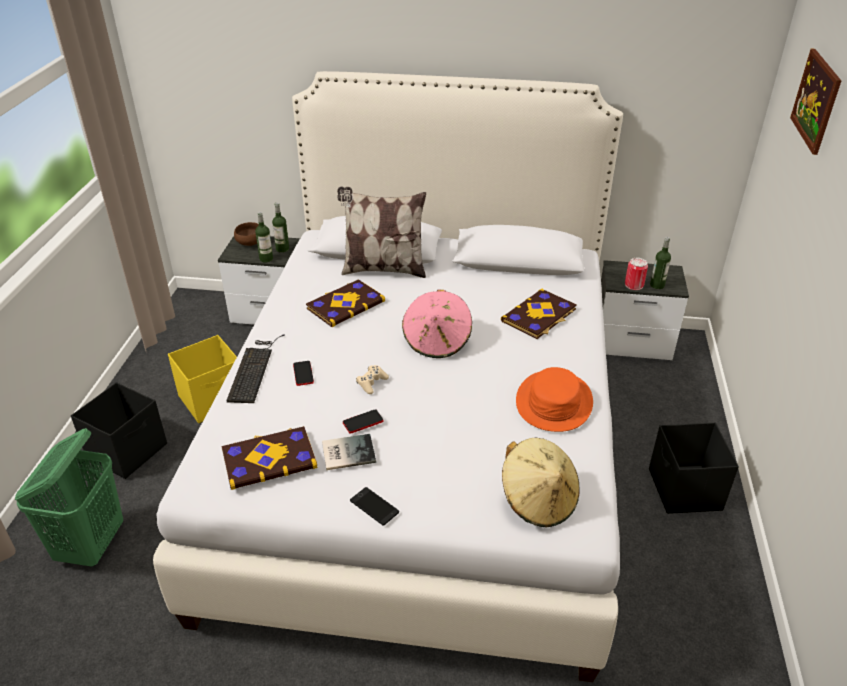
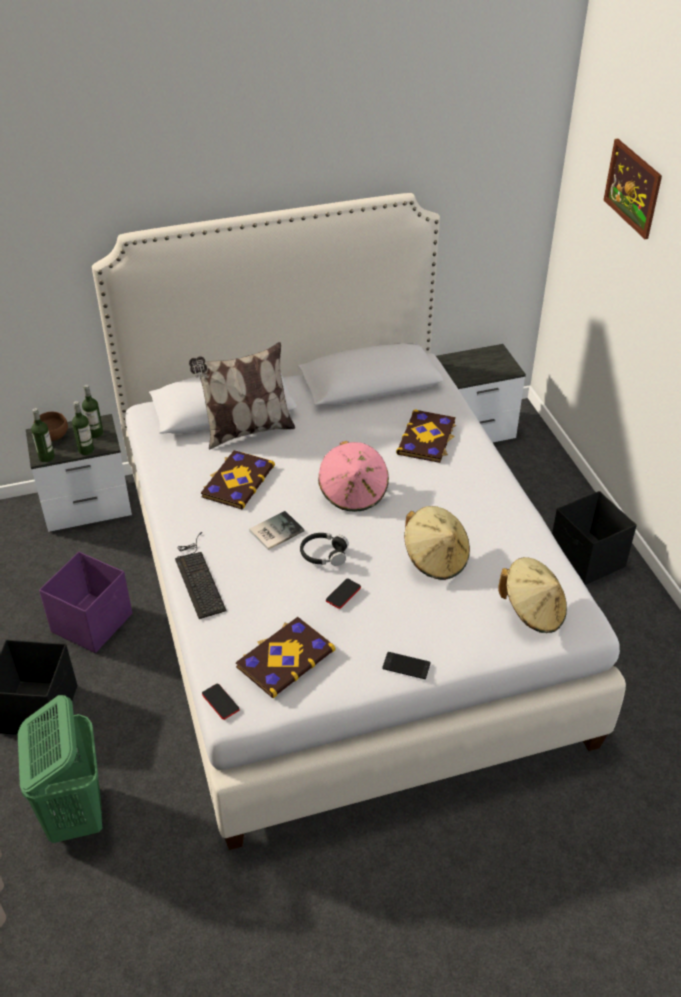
camera: 25 degrees left, 5 degrees up
(214, 399) = (93, 622): yellow storage box -> purple storage box
(303, 374) = (251, 566): phone -> phone (220, 702)
(347, 452) = (349, 626): book -> book (274, 531)
(372, 383) = (323, 554): beige game controller -> black headphones
(473, 420) = (435, 559): none -> beige hat
(553, 402) = (491, 519): orange hat -> none
(634, 285) = (472, 376): can -> none
(657, 285) = (492, 371): bottle -> bottle (46, 457)

